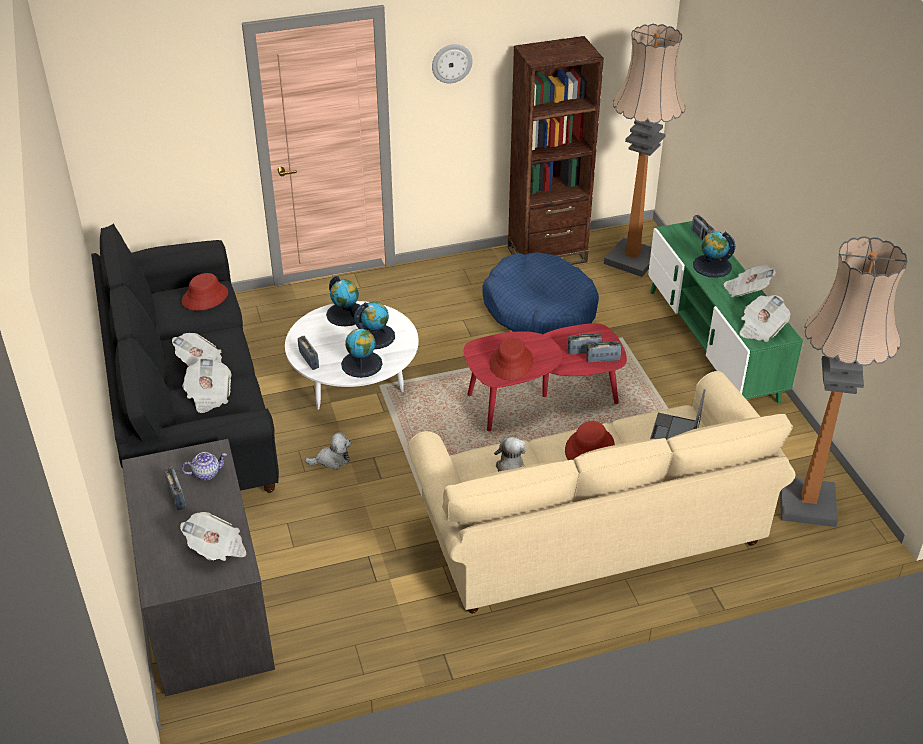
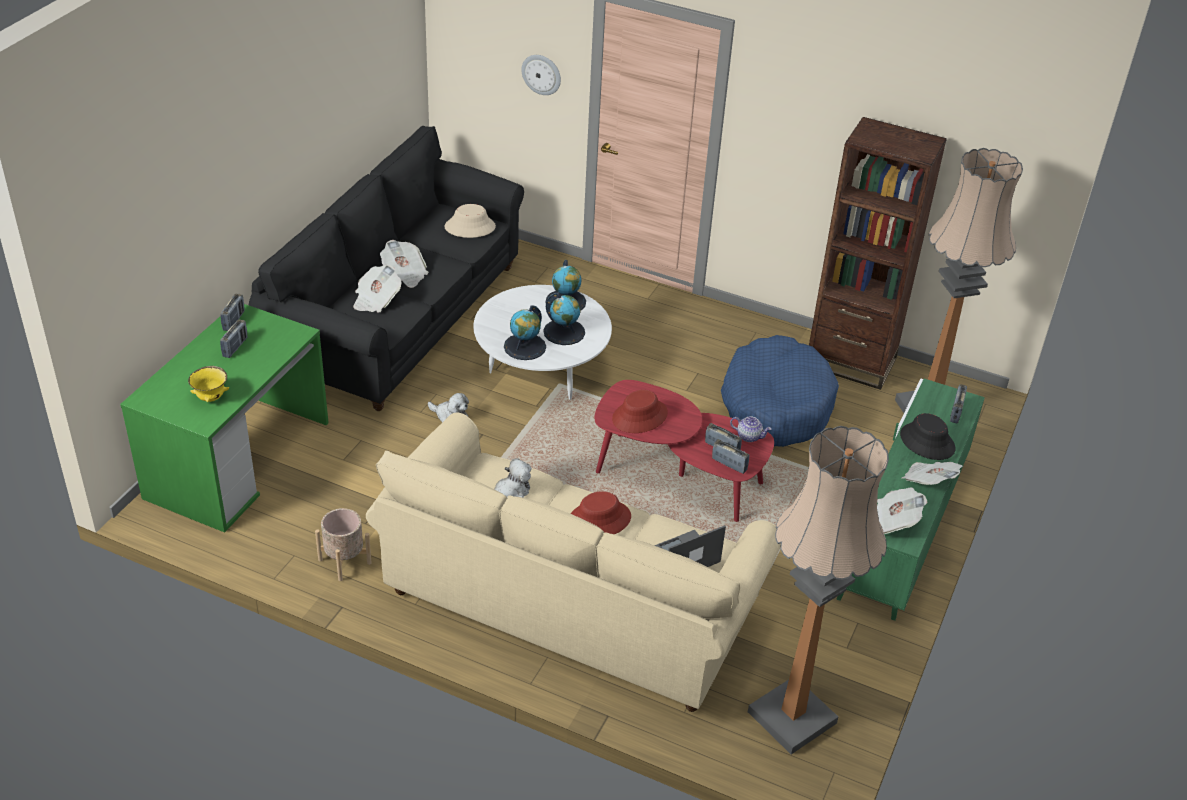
camera: 40 degrees right, 0 degrees up
(205, 297) = (470, 227): red hat -> beige hat
(205, 606) = (237, 459): grey desk -> green desk
(206, 473) = (273, 344): teapot -> teapot (749, 436)
(217, 549) = (211, 398): newspaper -> yellow bowl
(309, 360) = (490, 320): radio -> radio (234, 321)
(400, 620) = (345, 561): none -> beige planter
(451, 63) = (795, 109): wall clock -> wall clock (541, 74)
(712, 266) = (927, 442): globe -> black hat

